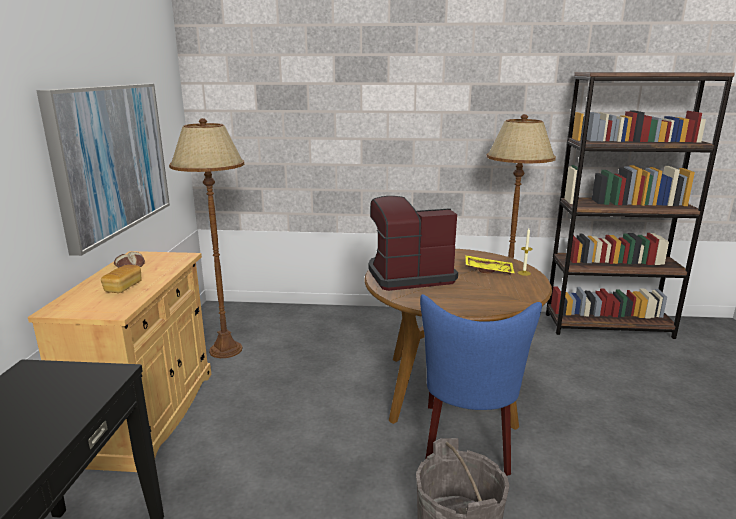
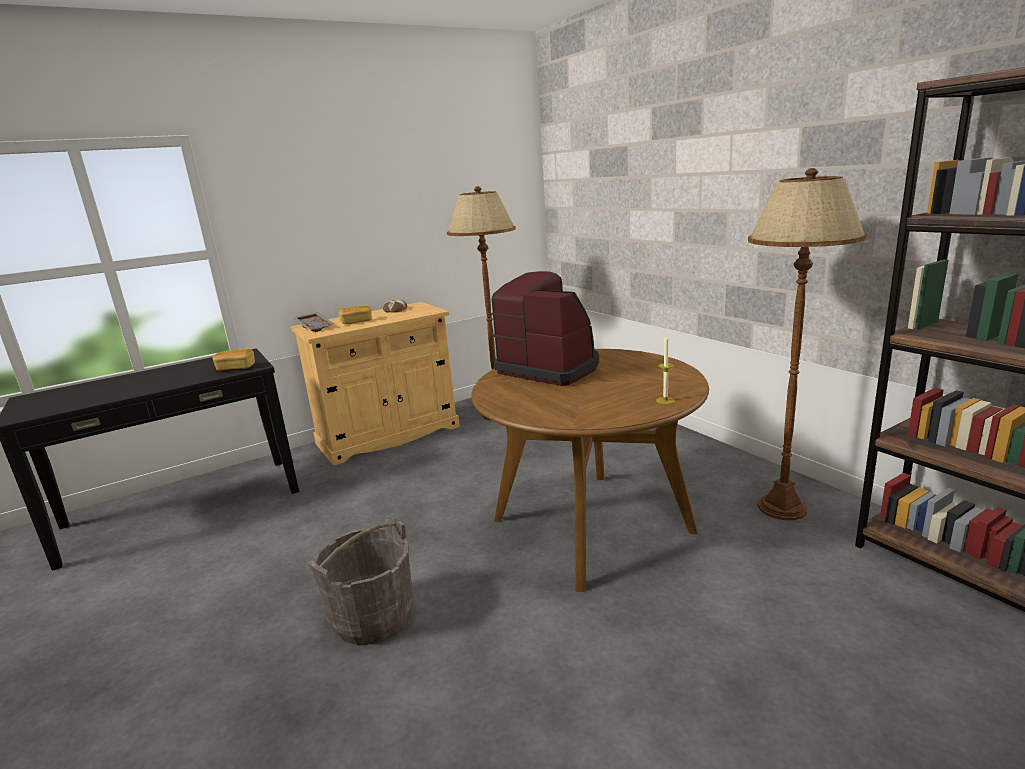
camera: 55 degrees right, 0 degrees up
(81, 307) = (315, 327): none -> grey tray
(86, 386) = (236, 368): none -> bread
(111, 159) = (410, 222): picture -> none
(468, 442) = (514, 571): blue chair -> none
(488, 270) = (636, 386): yellow tray -> none

